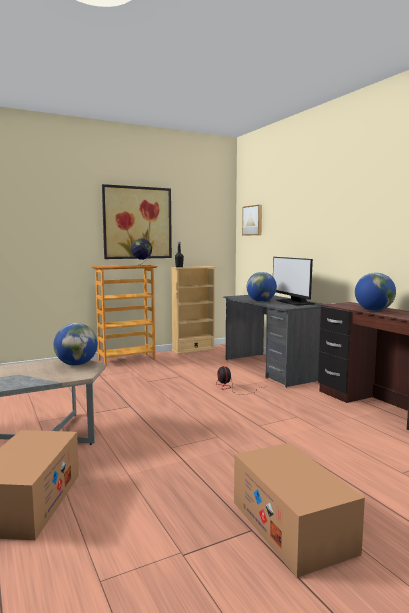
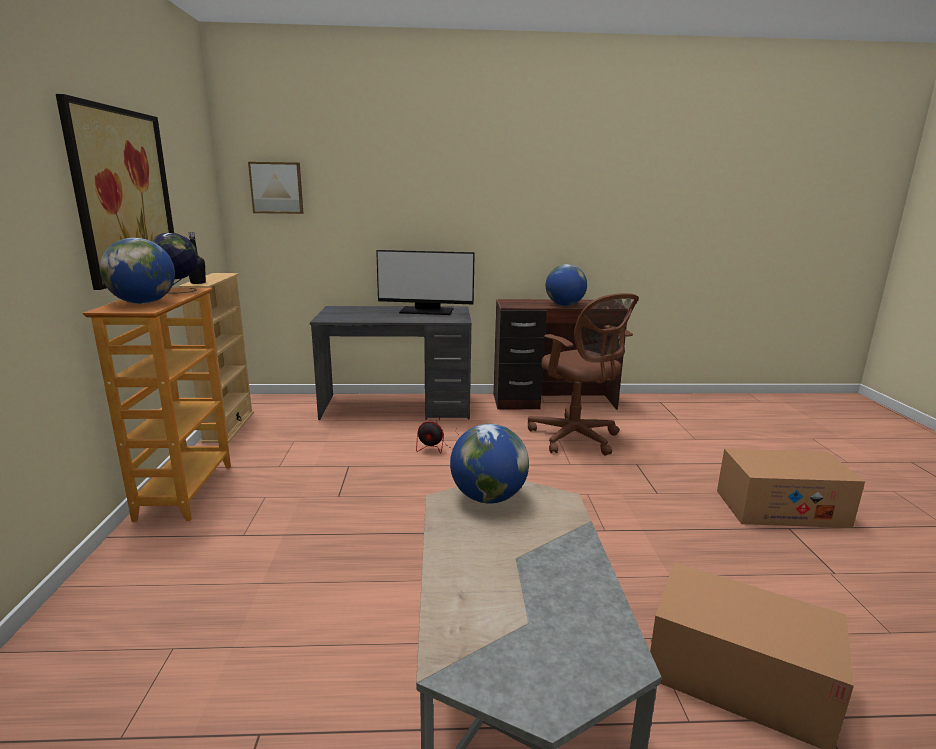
camera: 65 degrees left, 10 degrees up
(261, 301) = (396, 318): globe -> globe (143, 303)
(309, 422) = (576, 438): none -> brown office chair

